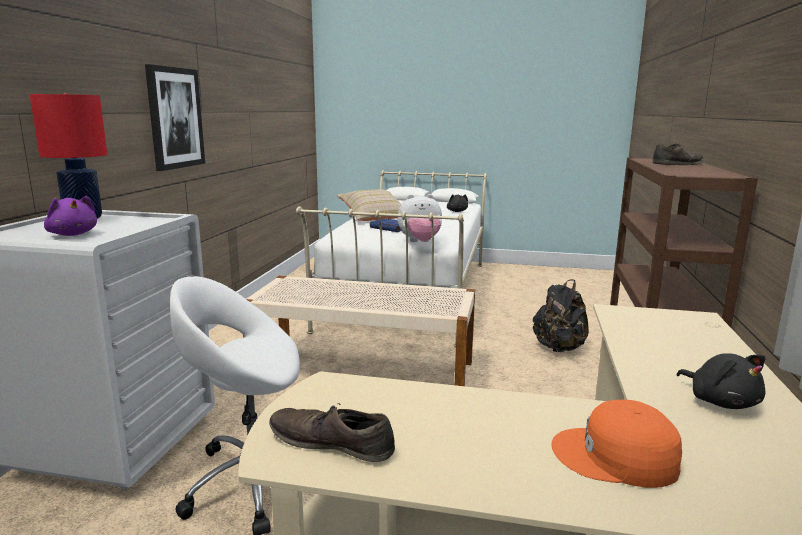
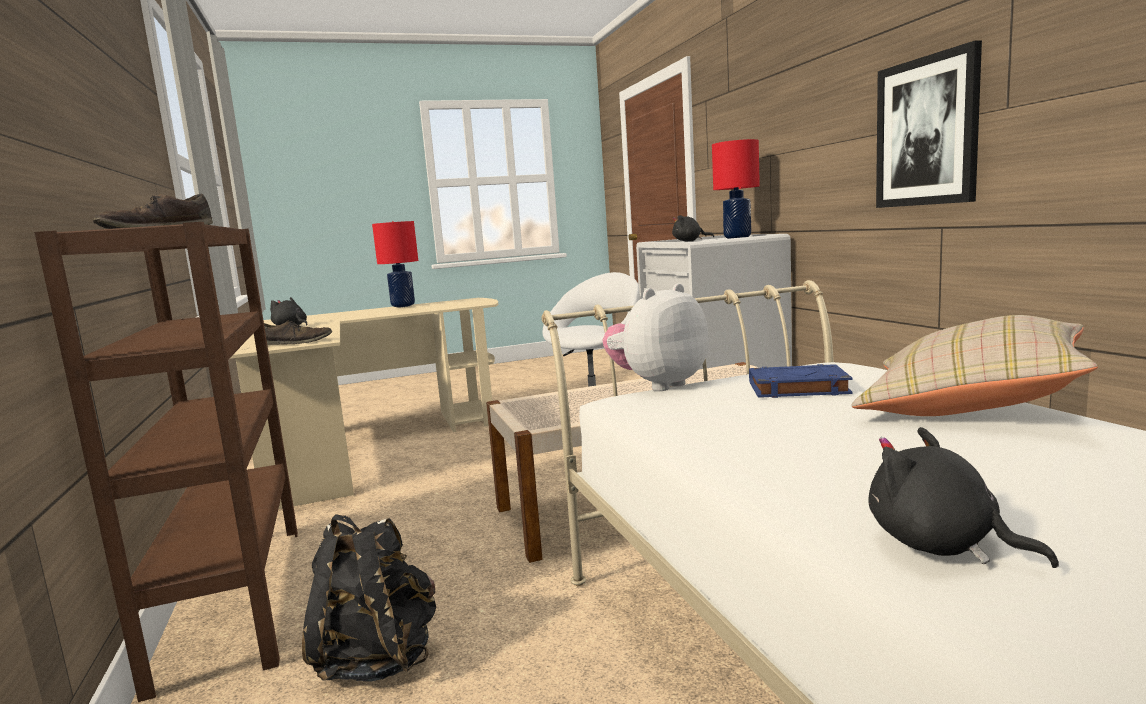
camera: 150 degrees right, 5 degrees down
(73, 234) = (689, 241): purple plush toy -> black plush toy
(331, 442) = (458, 301): brown shoe -> brown shoe (295, 342)
(476, 472) = (403, 307): none -> red table lamp
(616, 457) = (352, 314): orange cap -> none

